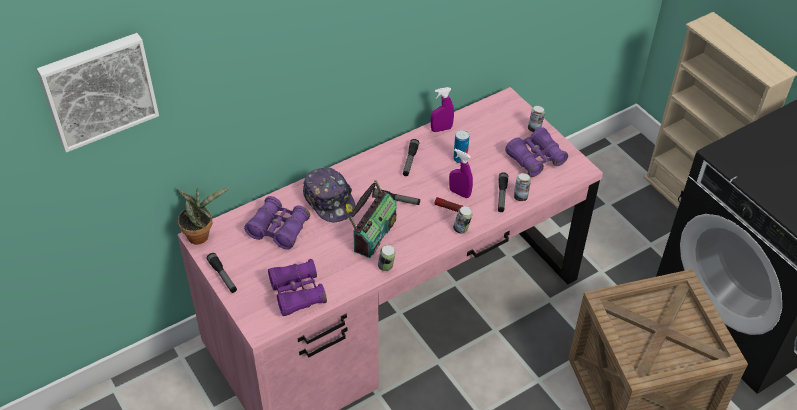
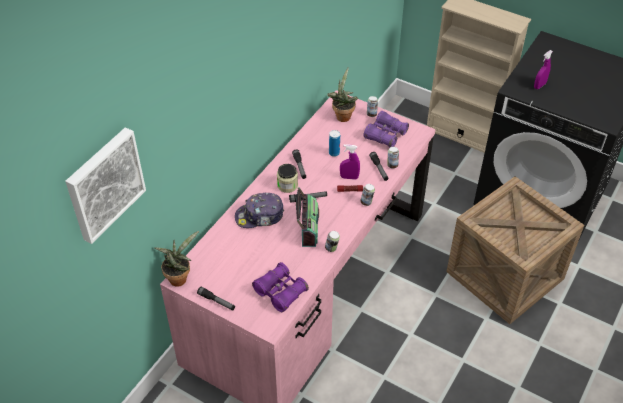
camera: 25 degrees left, 0 degrees up
(278, 229) = (236, 251): purple binoculars -> none
(329, 200) = (260, 216): cap -> cap turned 135 degrees clockwise
(382, 177) = (287, 185): none -> jar
(441, 129) = (307, 136): purple spray bottle -> purple spray bottle (539, 86)
(498, 119) = (342, 115): none -> potted plant

